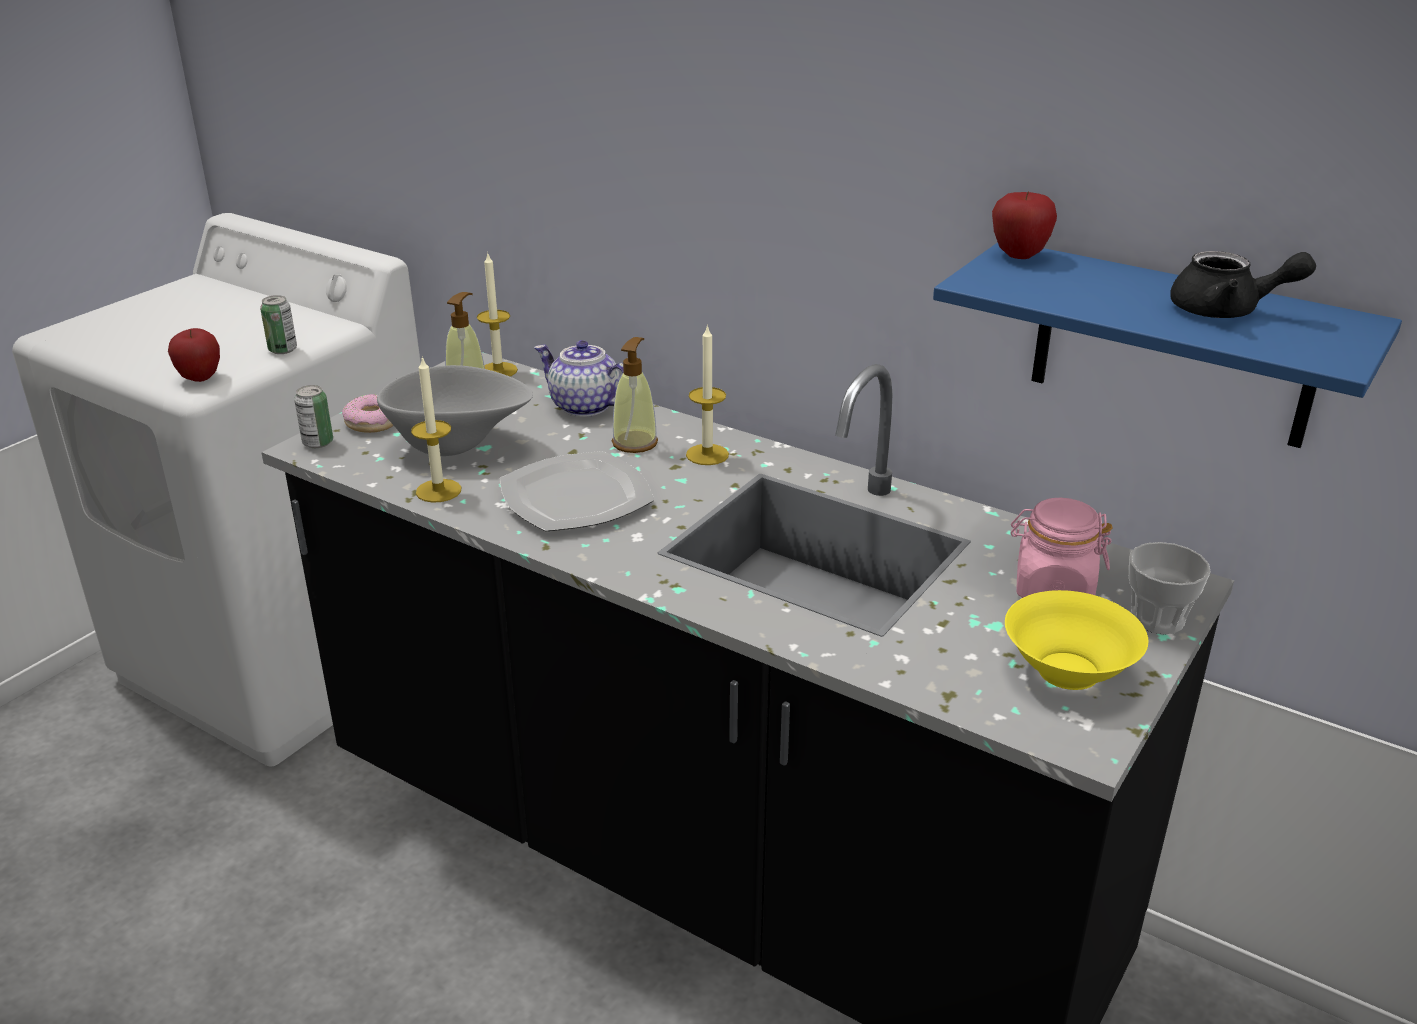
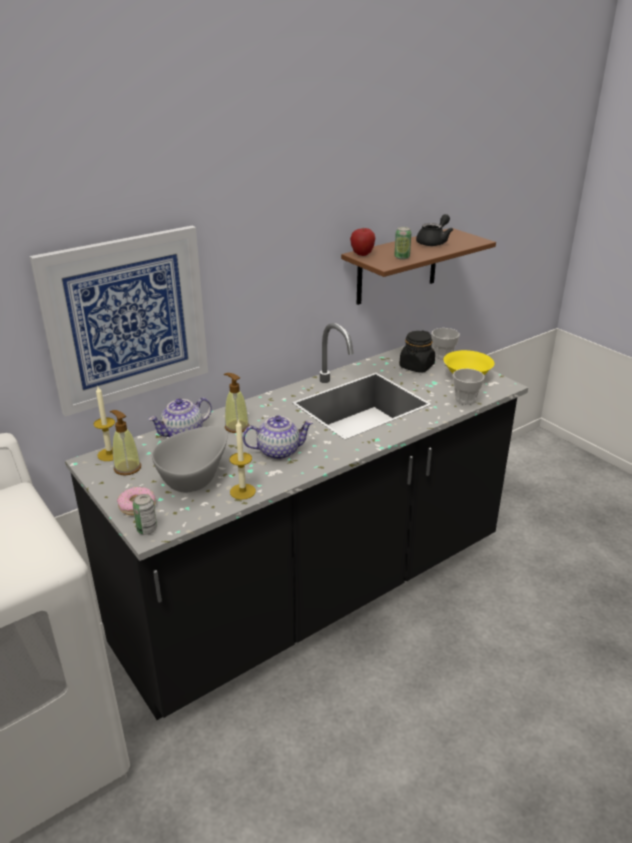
camera: 70 degrees left, 0 degrees up
(200, 378) = (43, 557): apple -> none
(283, 350) = (31, 517): can -> can (402, 257)
(572, 178) = (127, 319): none -> picture
(576, 496) = (279, 451): plate -> teapot
(707, 454) = (264, 411): candle -> none
(945, 683) = (465, 399): none -> cup
(1053, 588) = (416, 366): pink jar -> black jar
(1173, 345) = (397, 267): blue shelf -> brown shelf

